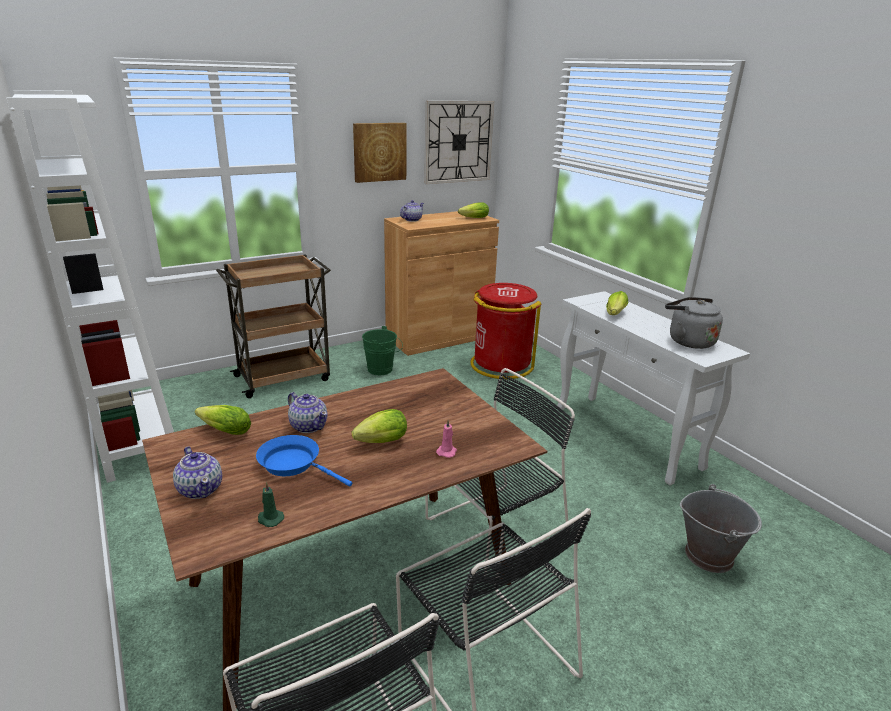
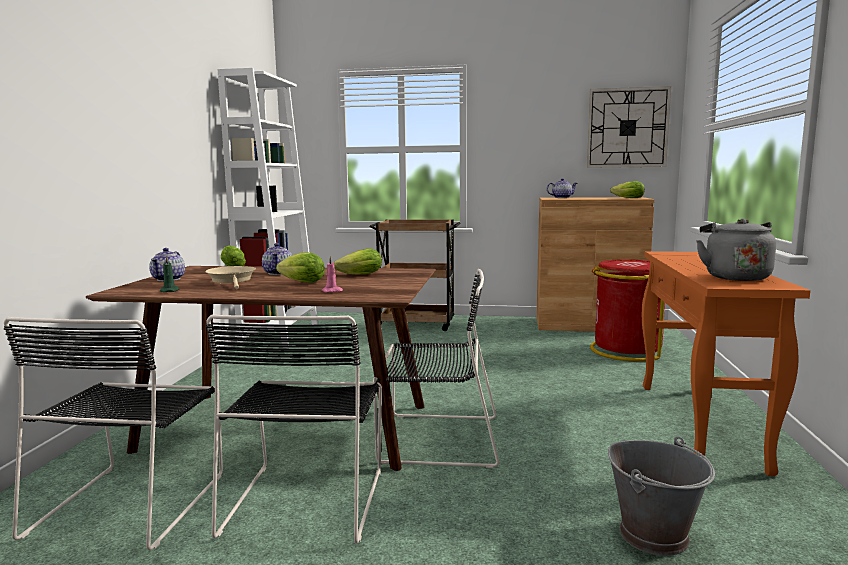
camera: 40 degrees right, 15 degrees down
(294, 464) = (232, 280): blue frying pan -> beige frying pan
(379, 152) = (538, 136): picture -> none
(383, 370) = (502, 333): green bucket -> none
(614, 314) = (683, 260): lettuce -> lettuce (357, 275)
(627, 437) = (699, 425): white console table -> orange console table

